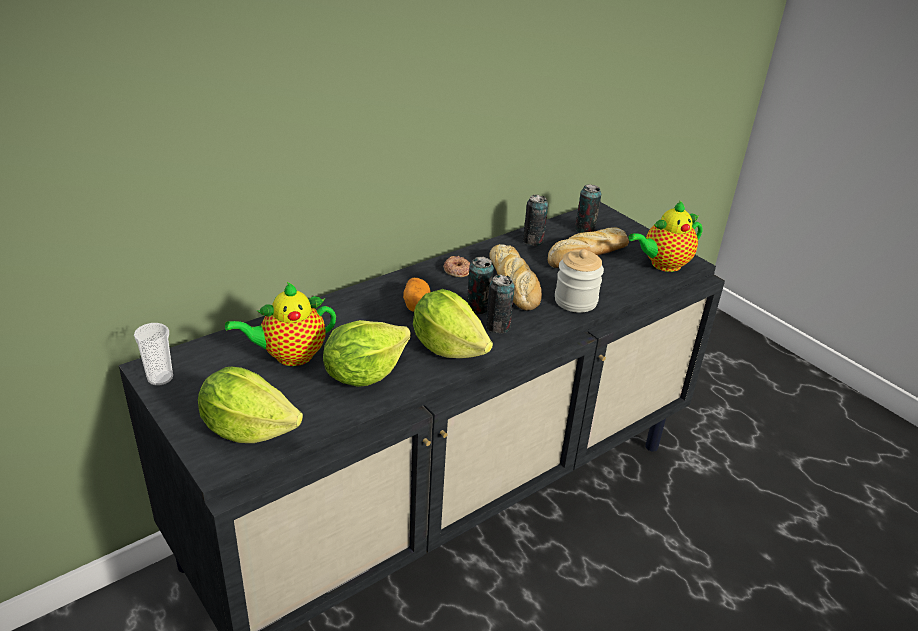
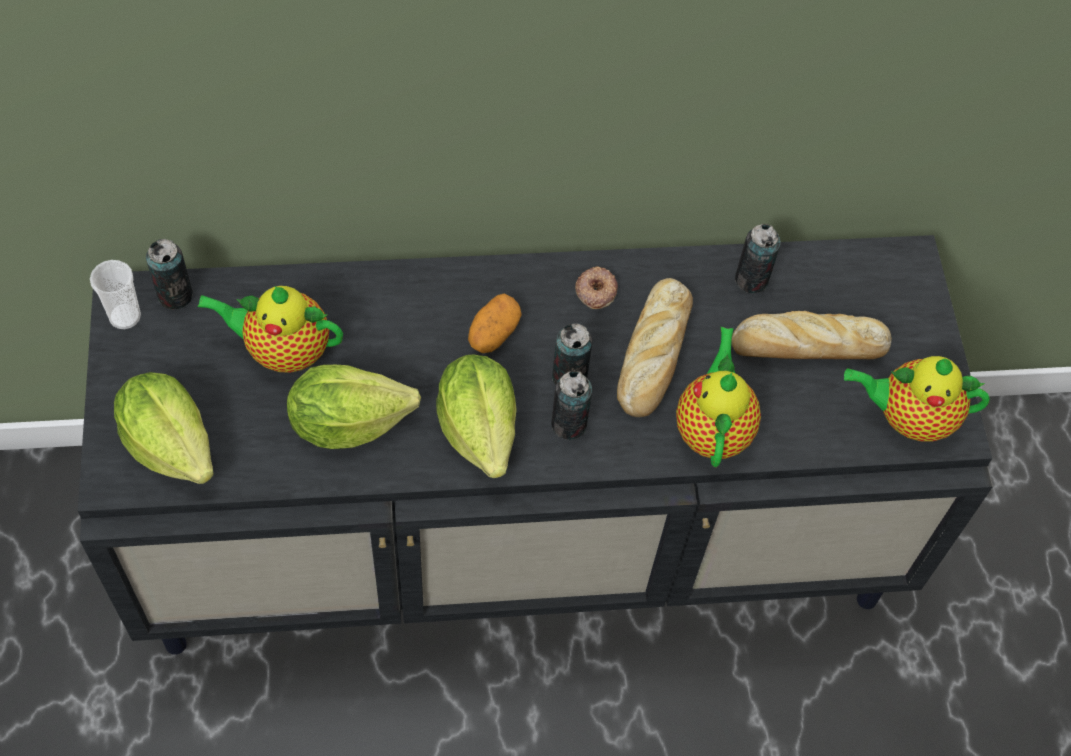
camera: 30 degrees right, 25 degrees up
(575, 301) = (713, 428): jar -> teapot
(585, 229) = (852, 289): can -> can (175, 295)

